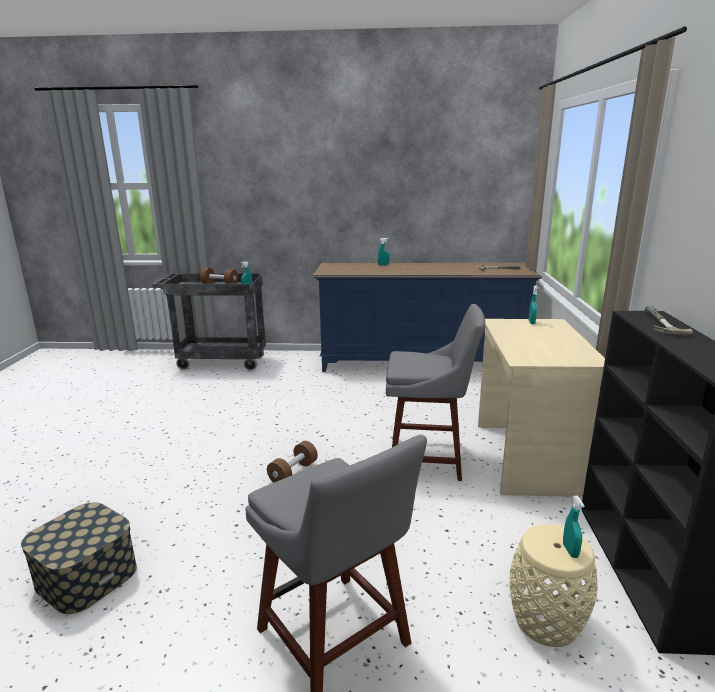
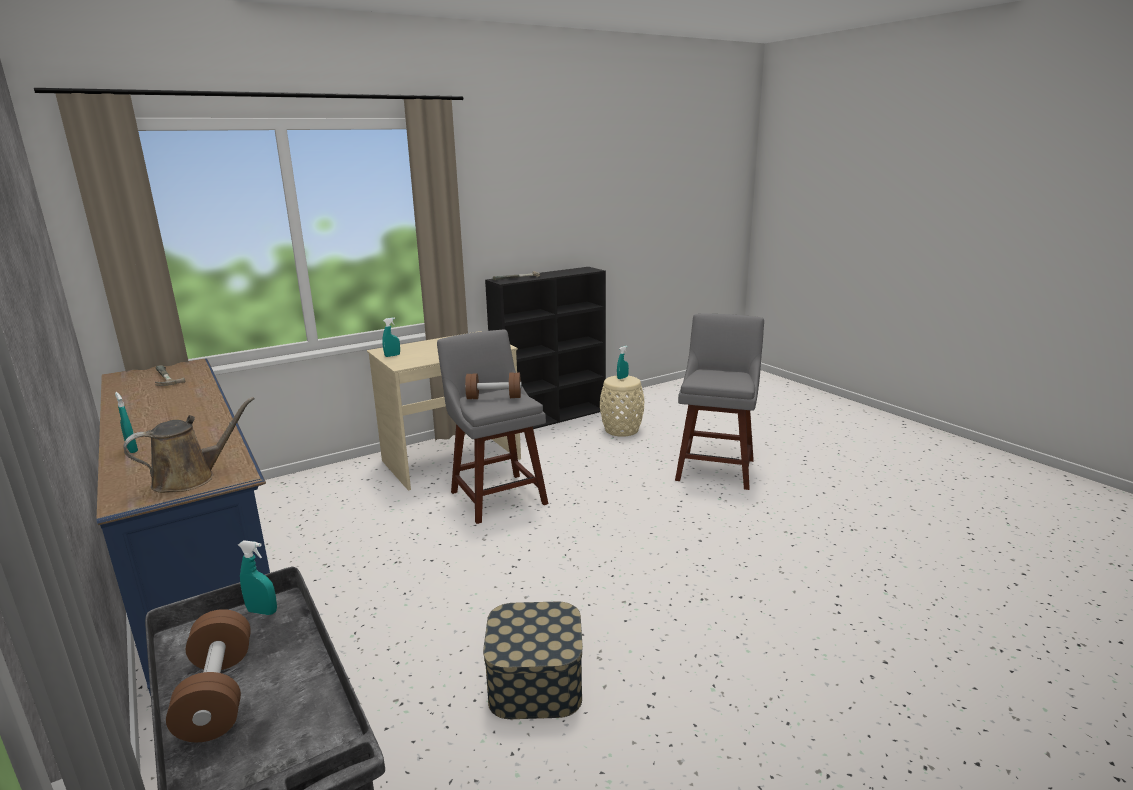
camera: 125 degrees left, 0 degrees up
(86, 576) = (841, 572): storage box -> storage box (535, 682)
(293, 472) = (601, 550): brown dumbbell -> brown dumbbell (494, 398)
(333, 269) = (190, 478): none -> brown watering can

